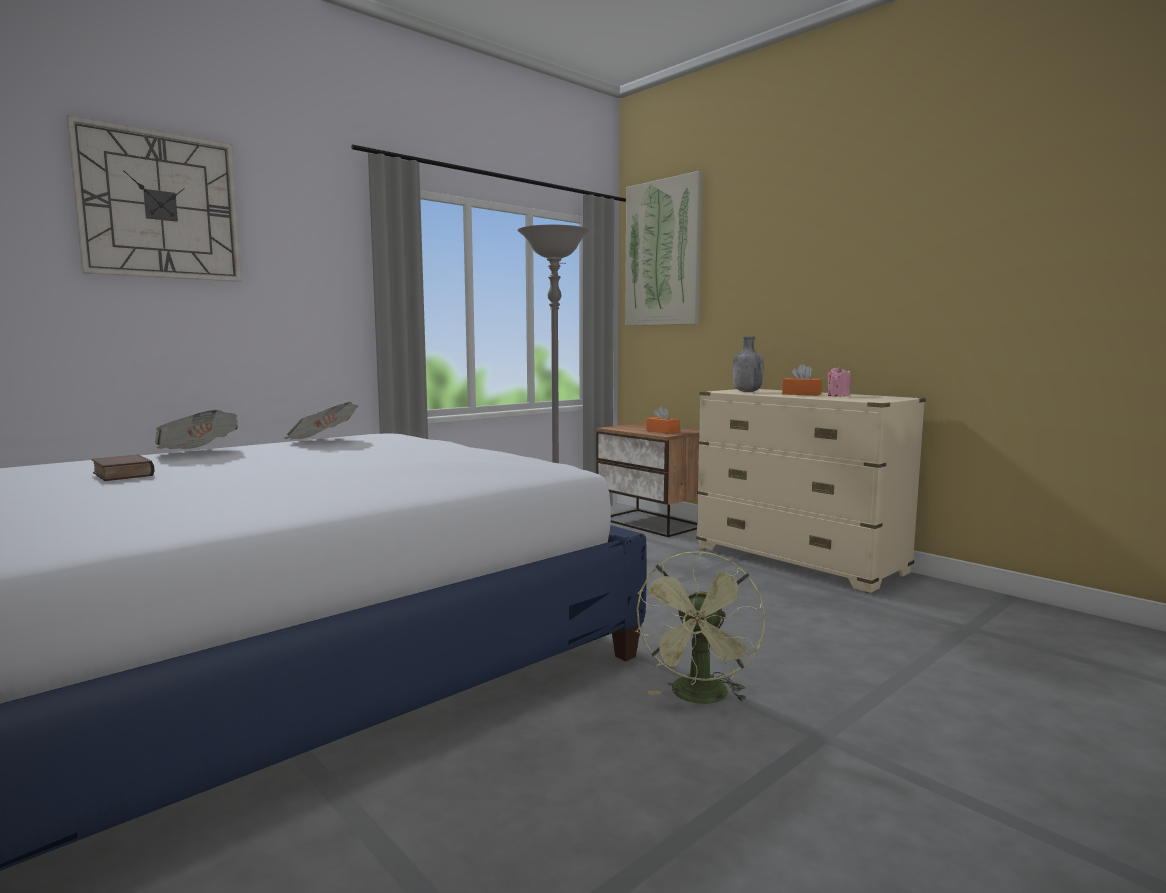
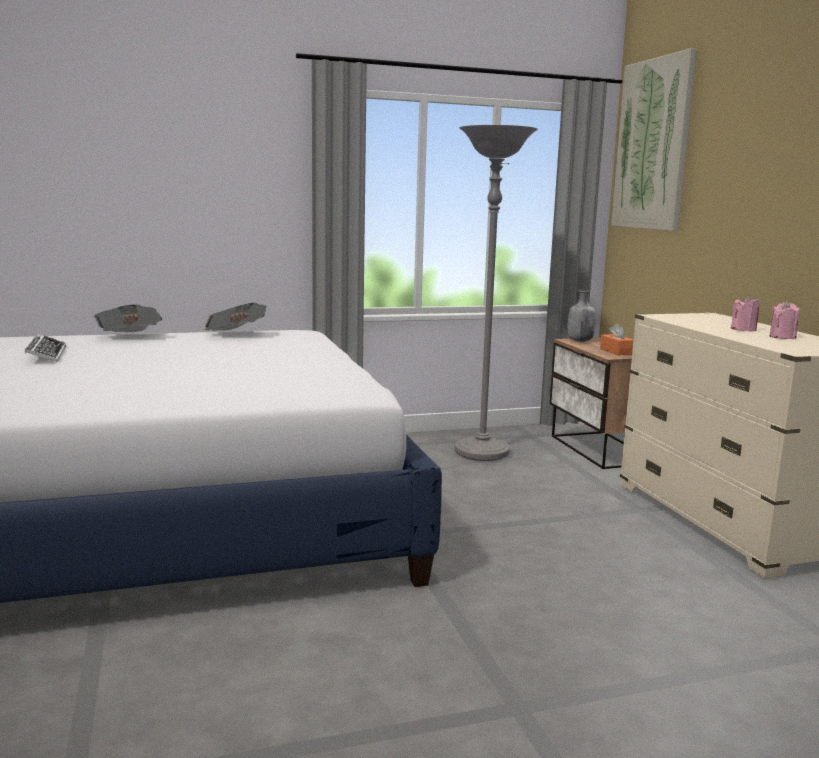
camera: 25 degrees right, 5 degrees up
(120, 474) = (46, 354): book -> keyboard
(160, 205) = (129, 123): wall clock -> none
(700, 698) = (443, 639): green fan -> none
(746, 391) = (689, 319): grey bottle -> grey bottle (579, 341)
(801, 394) = (743, 330): orange tissue box -> pink candle

